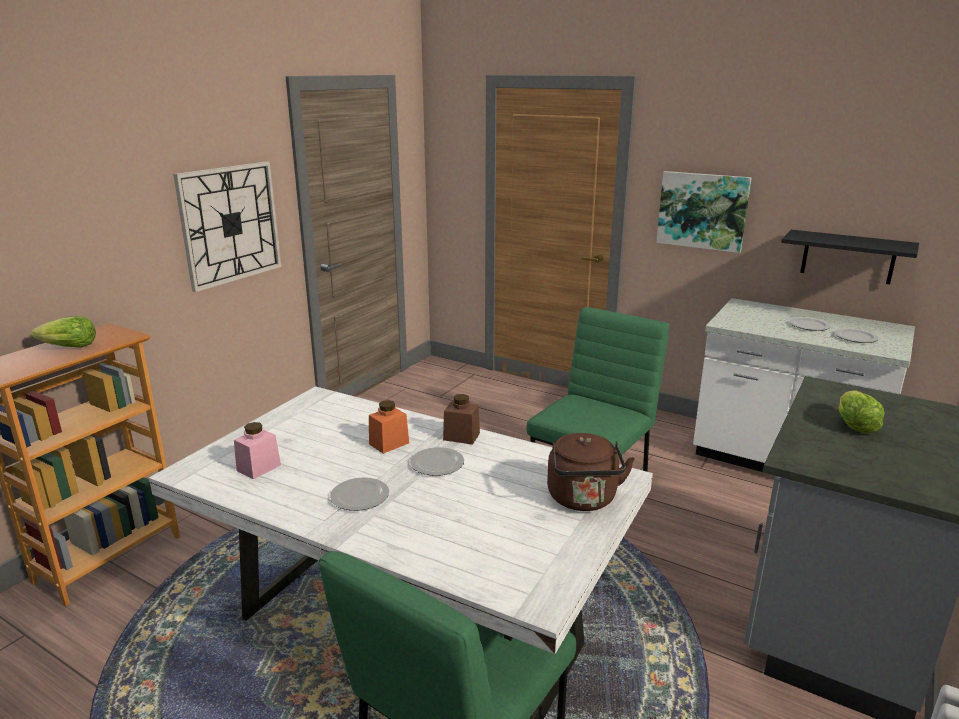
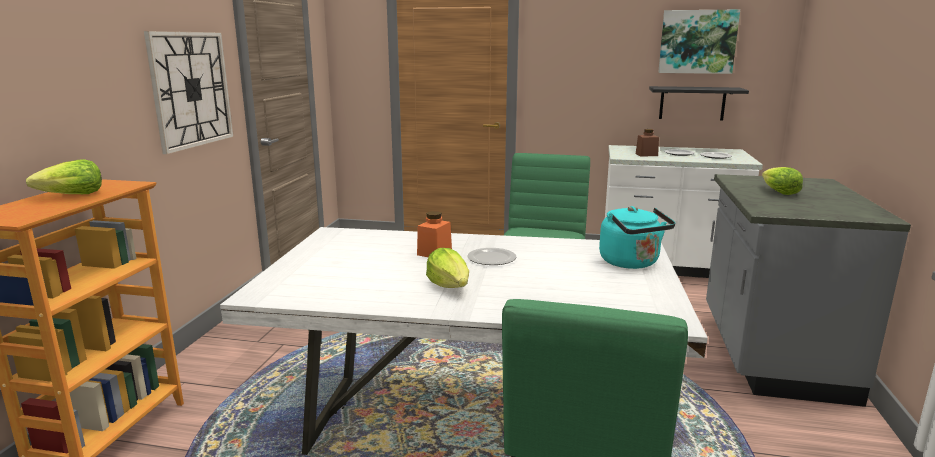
camera: 20 degrees left, 5 degrees down
(258, 468) = (330, 282): pink jar -> none
(361, 496) = (450, 286): plate -> lettuce
(461, 436) = (491, 241): brown jar -> brown jar (646, 155)
(583, 500) = (632, 263): brown kettle -> turquoise kettle
(702, 210) = (581, 77): picture -> picture (697, 42)

